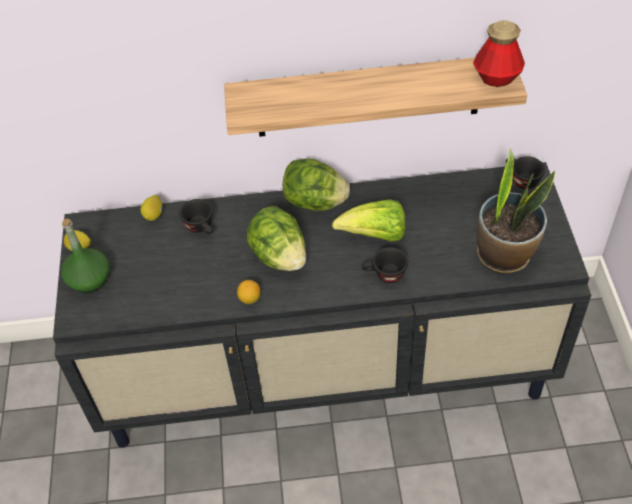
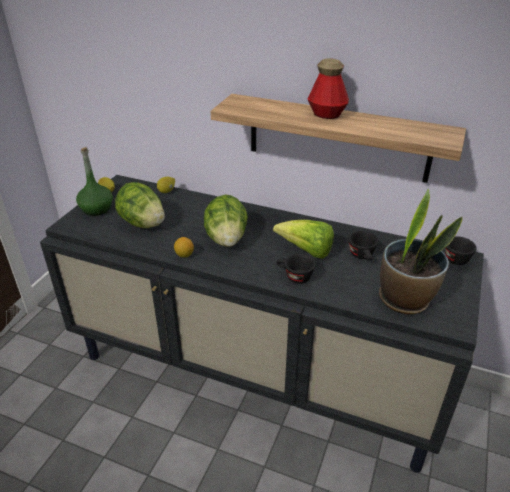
camera: 25 degrees right, 15 degrees down
(202, 227) = (190, 207): black cup -> black cup (362, 256)
(315, 202) = (278, 218): lettuce -> lettuce (143, 223)
(496, 78) = (441, 136): bottle -> bottle (326, 114)

